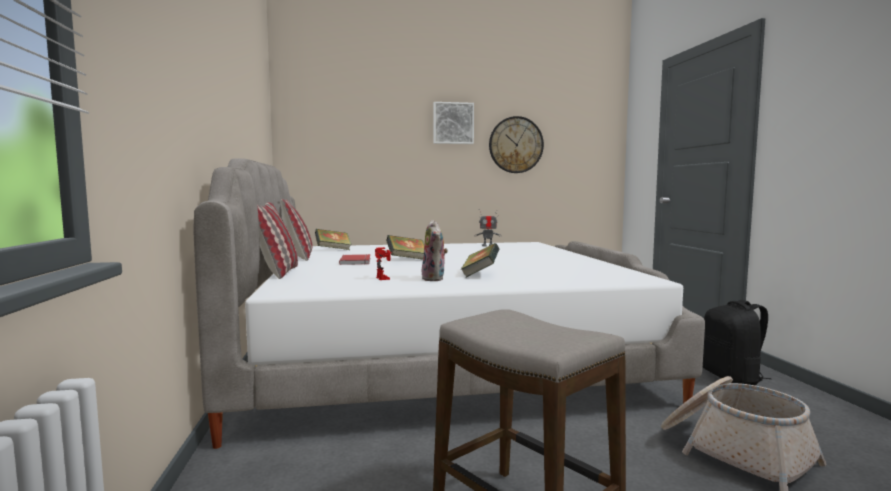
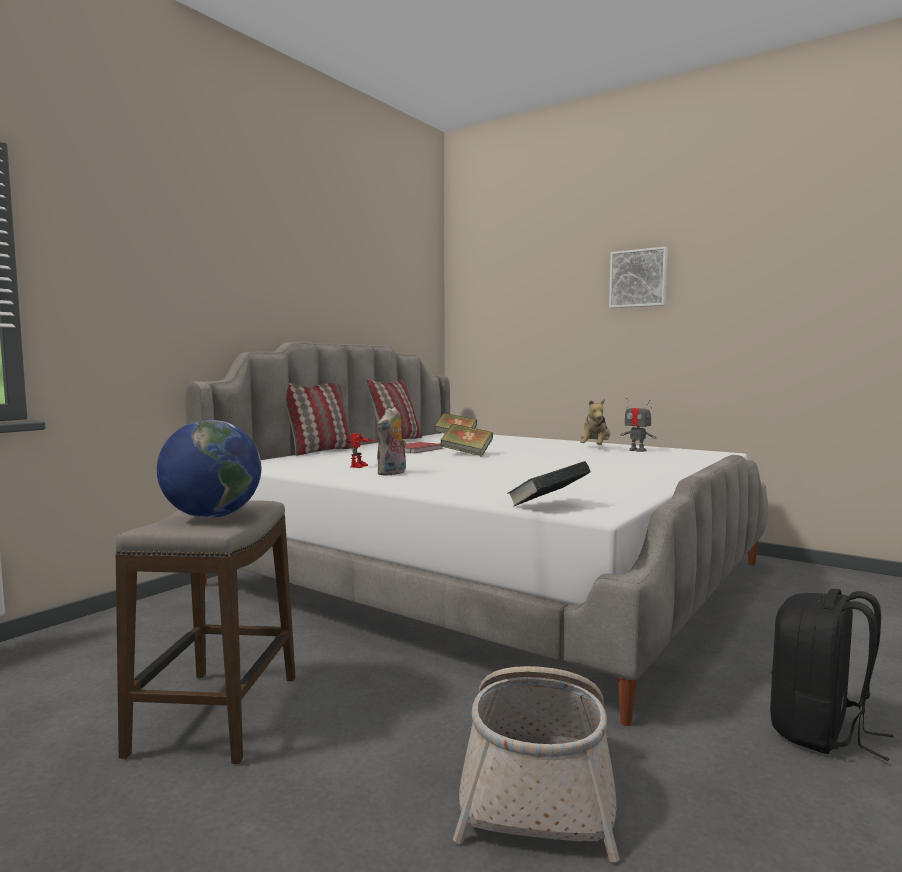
camera: 45 degrees right, 0 degrees up
(461, 247) = (595, 448): none -> plush toy
(480, 274) = (450, 476): book -> book (548, 506)
(516, 145) = (734, 302): wall clock -> none
(535, 328) = (212, 516): none -> globe

